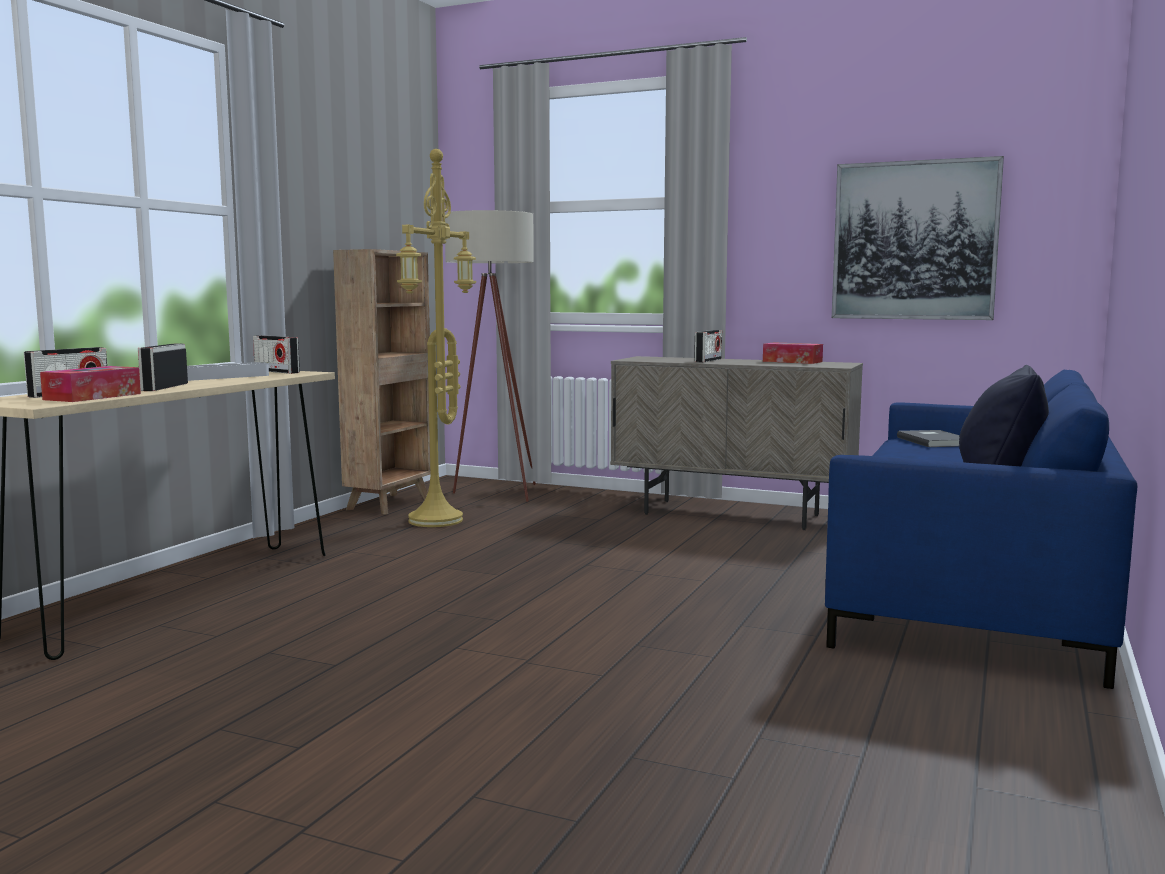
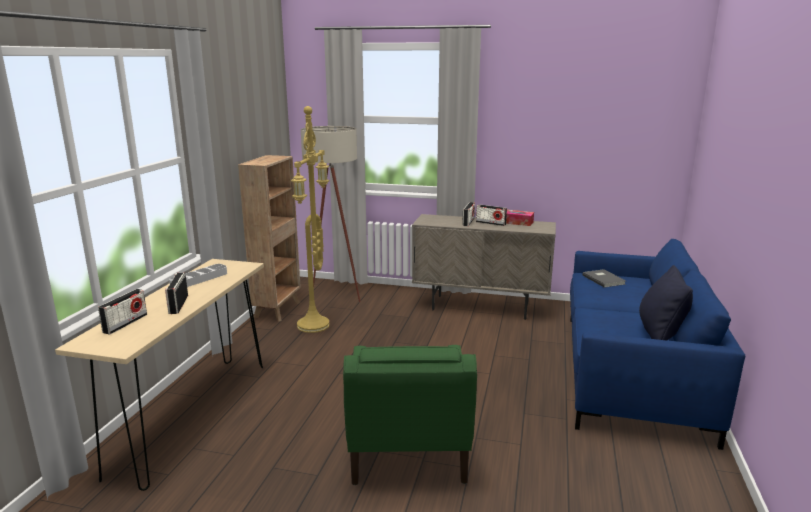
camera: 10 degrees left, 10 degrees up
(93, 396) = (146, 329): tissue box -> none
(276, 371) = (226, 264): radio -> radio (490, 223)
(506, 649) = (407, 449): none -> green armchair
(914, 241) = (585, 151): picture -> none

